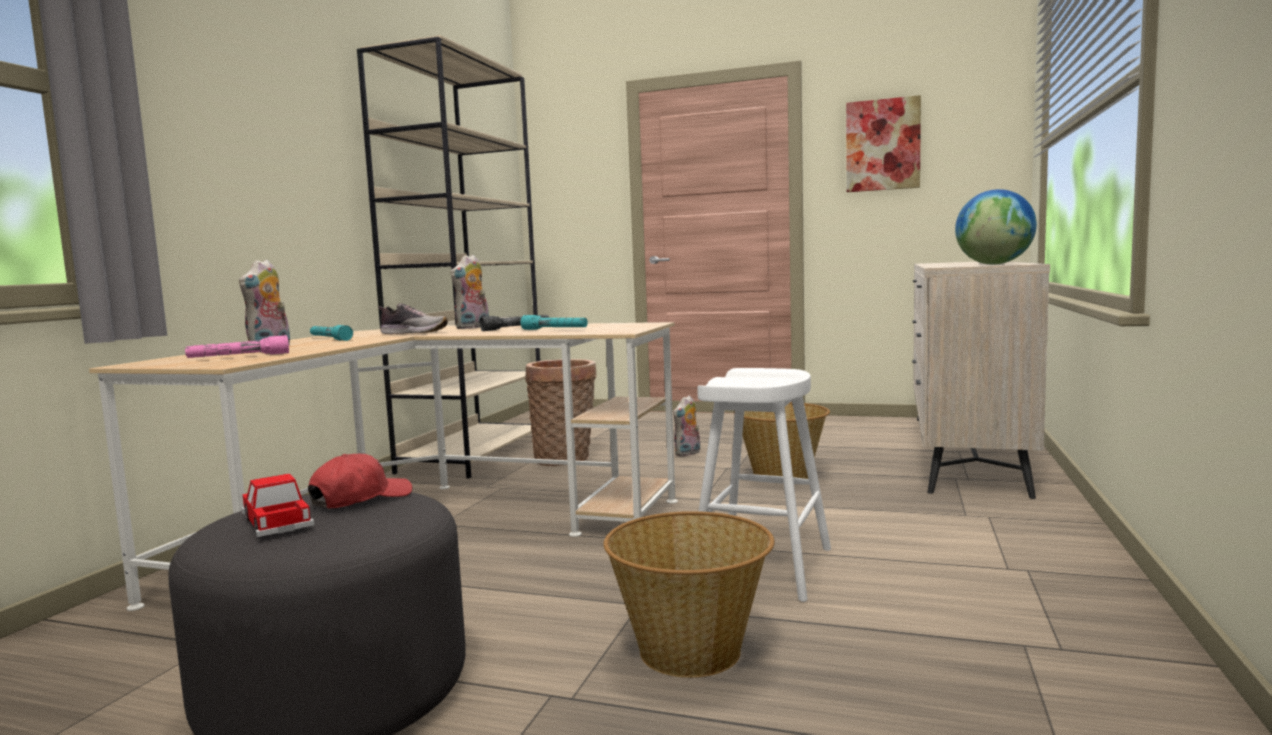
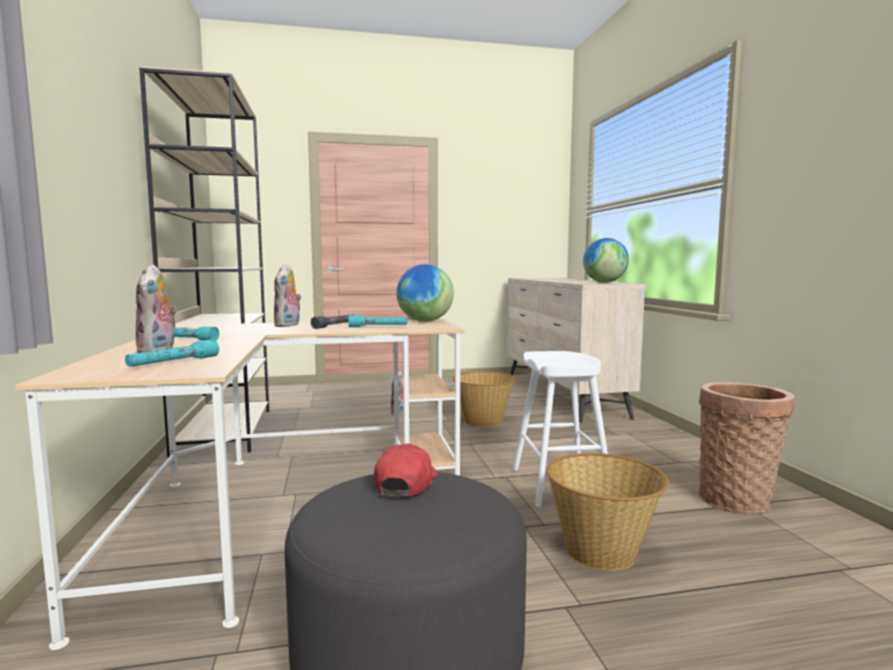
camera: 30 degrees left, 0 degrees up
(239, 357) = (174, 362): pink flashlight -> turquoise flashlight
(276, 523) = (385, 517): toy car -> none
(414, 333) = (252, 331): shoe -> none
(565, 459) = (312, 427): basket -> basket (737, 499)
(635, 324) = (425, 321): none -> globe
(882, 145) = (488, 201): picture -> none

